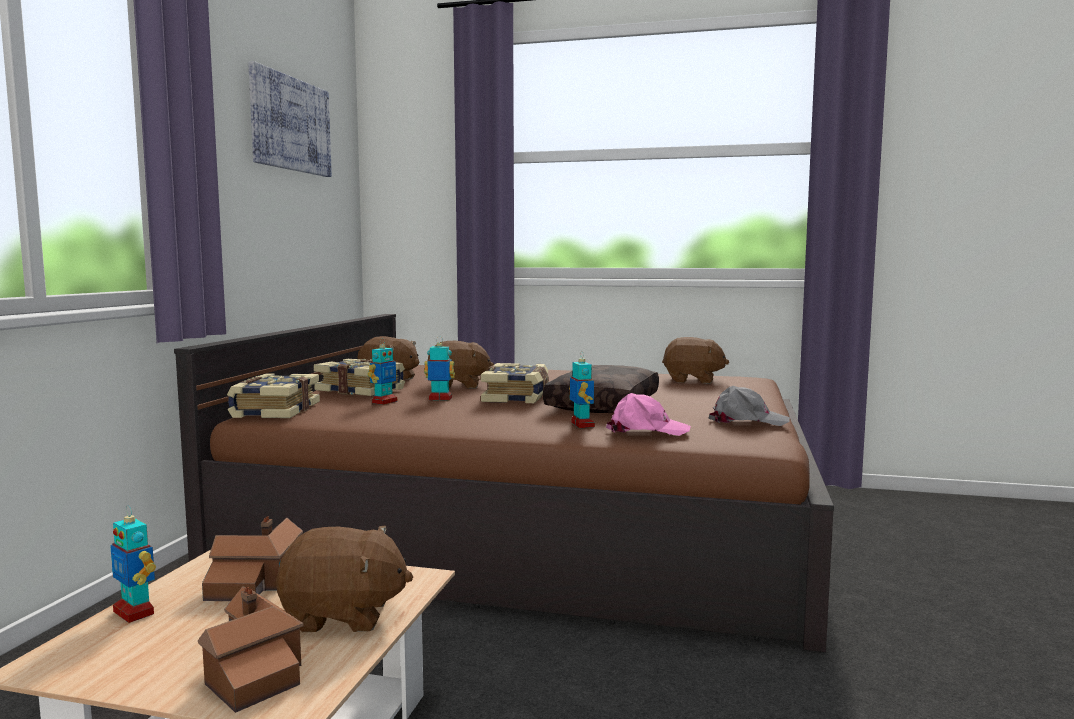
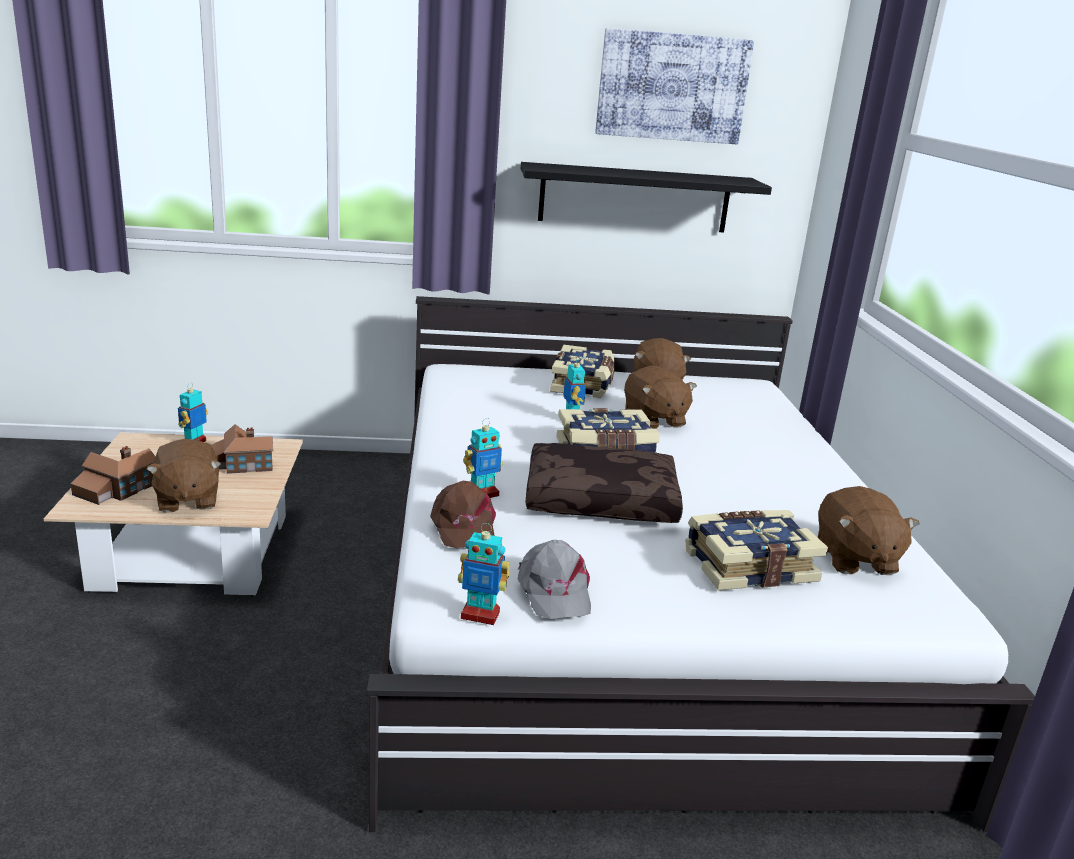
camera: 70 degrees right, 15 degrees up
(274, 411) = (469, 371): book -> book (748, 565)
(282, 225) = (634, 198): none -> black shelf
(384, 402) = (536, 401): toy robot -> toy robot (480, 615)
(534, 523) = (624, 599): brown bed -> white bed
(646, 430) = (463, 526): pink cap -> brown cap

